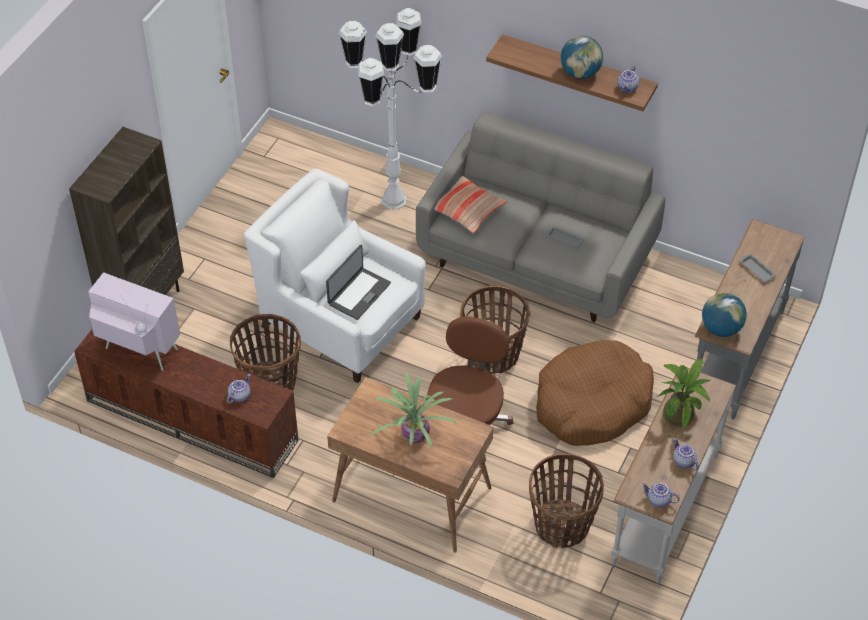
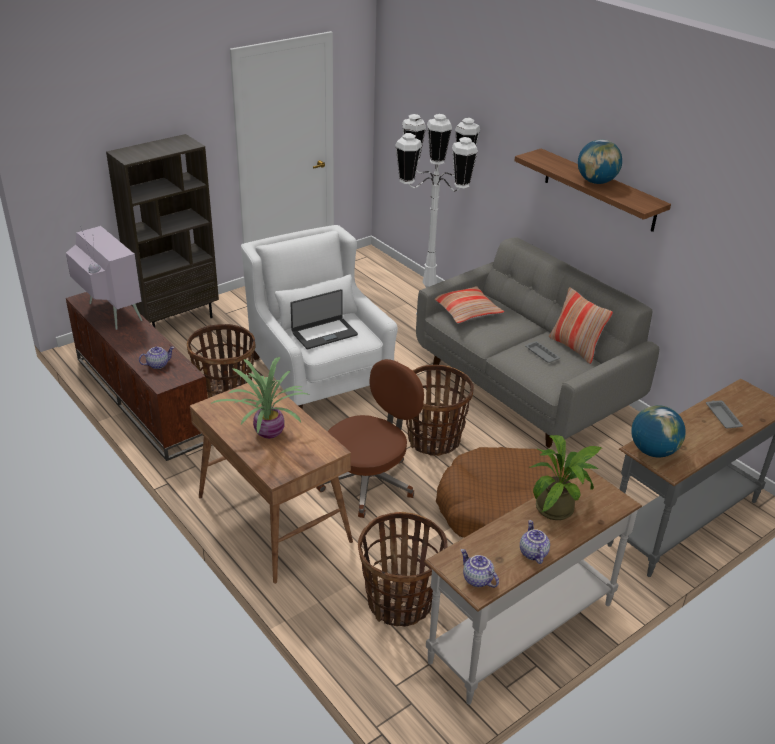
camera: 25 degrees right, 15 degrees down
(588, 218) = (575, 347): none -> pillow
(628, 88) = (637, 200): teapot -> none

